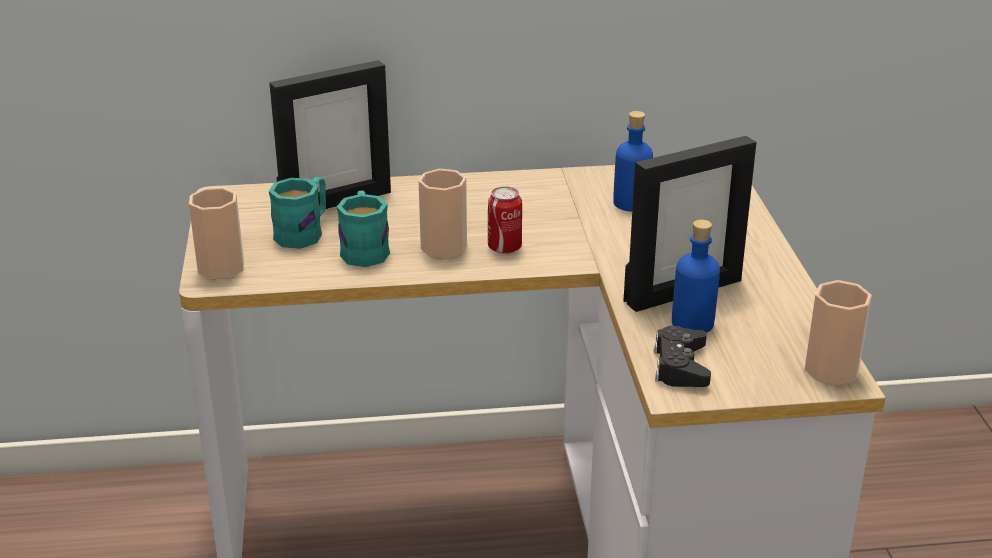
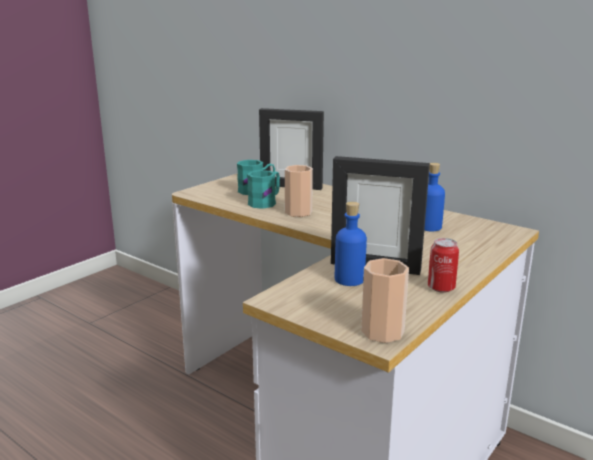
camera: 45 degrees right, 10 degrees down
(221, 268) = (202, 190): cup -> none
(504, 247) = (325, 221): can -> can (441, 288)
(680, 366) = (301, 292): black game controller -> none

